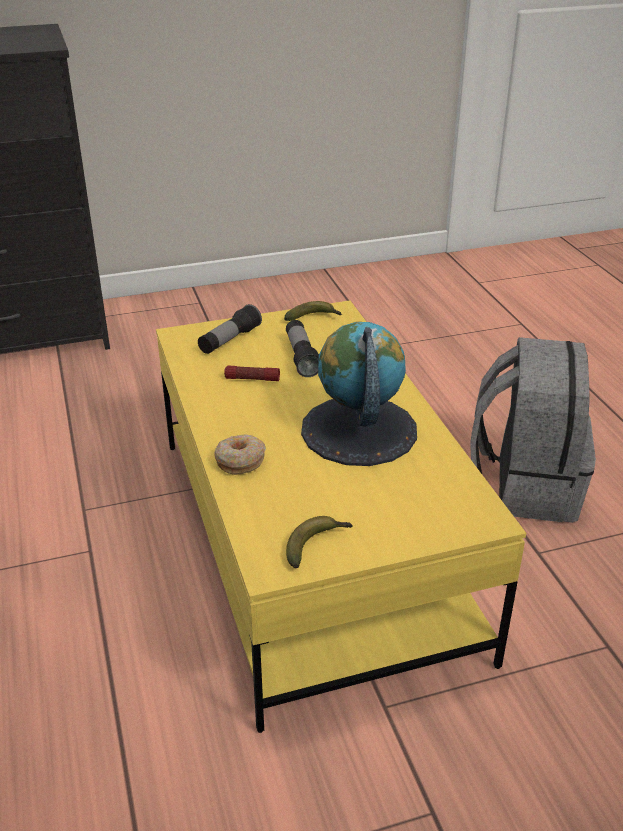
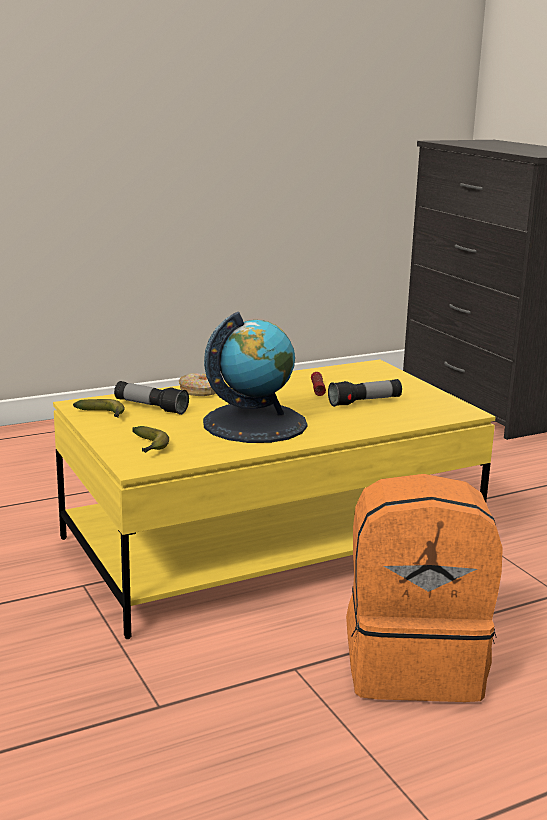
camera: 80 degrees right, 15 degrees down
(229, 340) = (377, 379): flashlight -> flashlight (150, 407)
(314, 318) = (442, 404): banana -> banana (149, 447)
(524, 485) = (414, 664): grey backpack -> orange backpack

